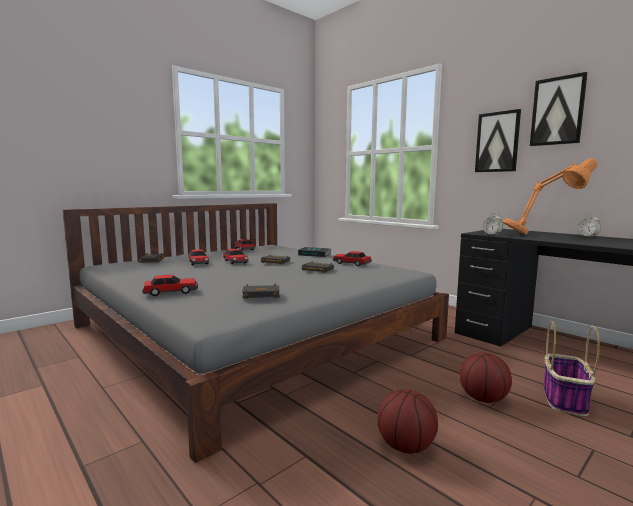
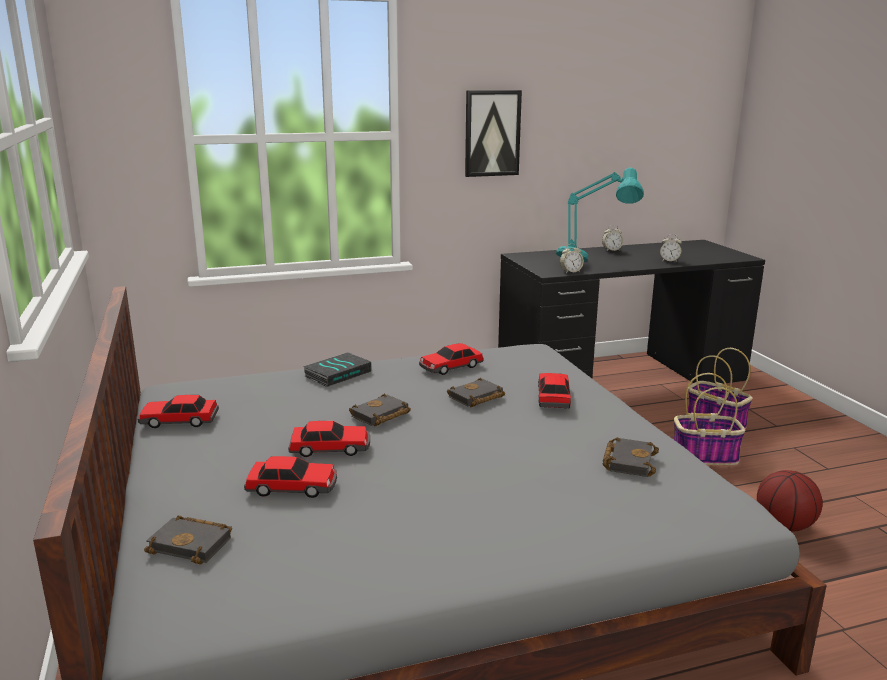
camera: 65 degrees left, 10 degrees up
(171, 292) = (560, 535): toy car -> toy car (553, 398)
(483, 399) = (705, 456): basketball -> basket
(542, 235) = (593, 260): orange table lamp -> turquoise table lamp
(557, 111) = (560, 98): picture -> none
(609, 244) = (669, 261): none -> alarm clock

